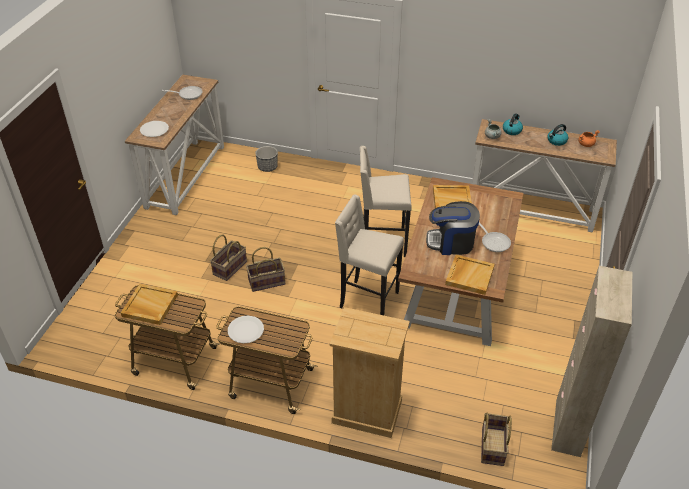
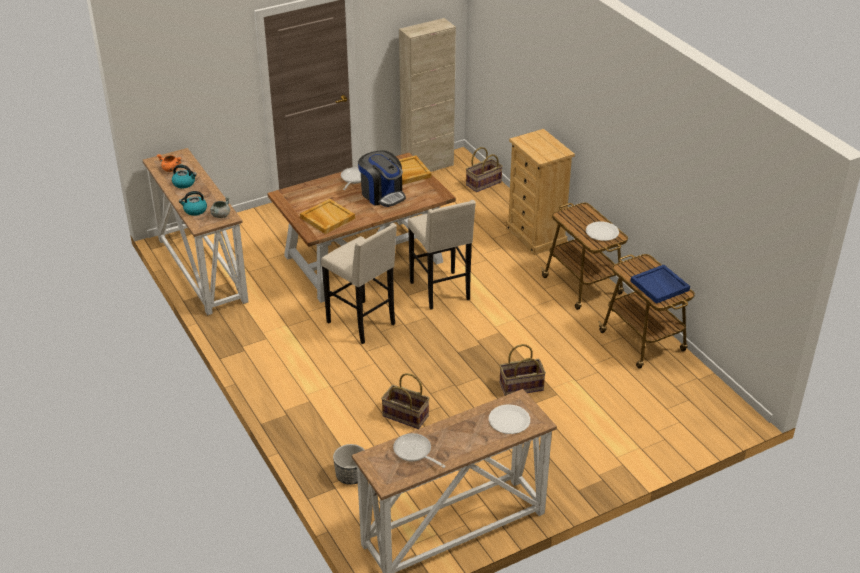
camera: 135 degrees left, 5 degrees down
(149, 306) = (660, 286): beige tray -> blue tray
(266, 281) = (502, 354): basket -> basket (405, 416)

